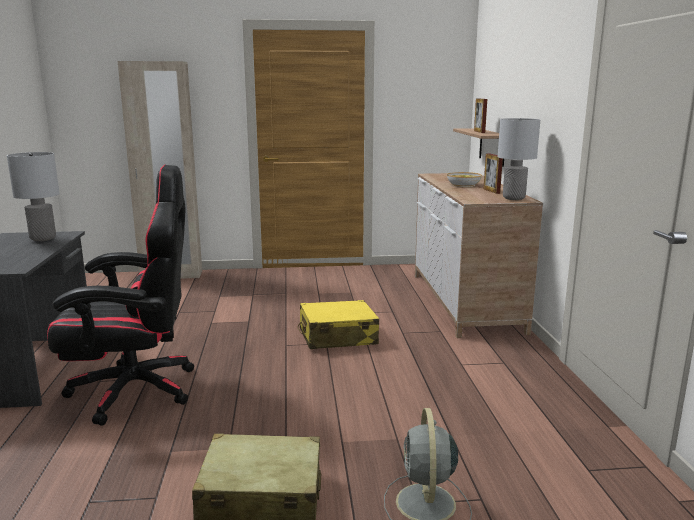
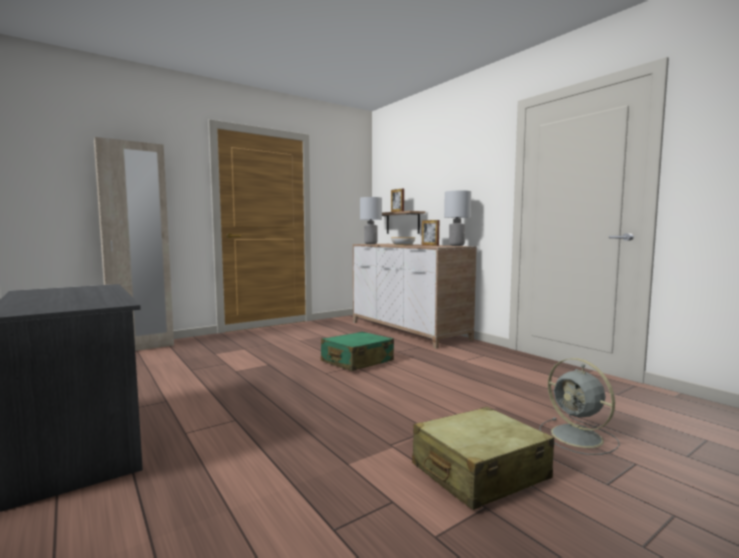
camera: 30 degrees left, 10 degrees down
(43, 240) = (86, 290): grey table lamp -> grey table lamp (370, 244)
(133, 390) = (236, 431): black office chair -> none
(337, 337) = (357, 361): yellow suitcase -> green suitcase

